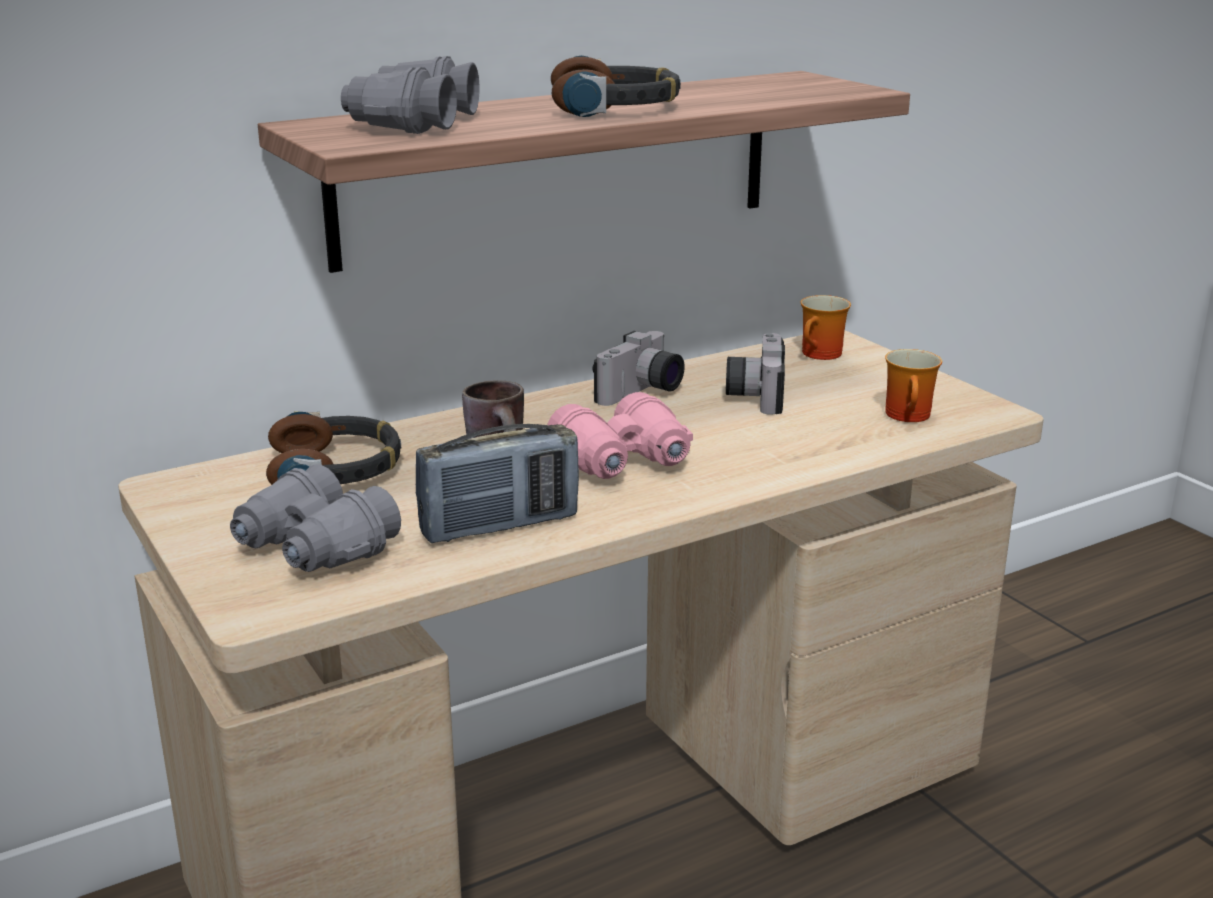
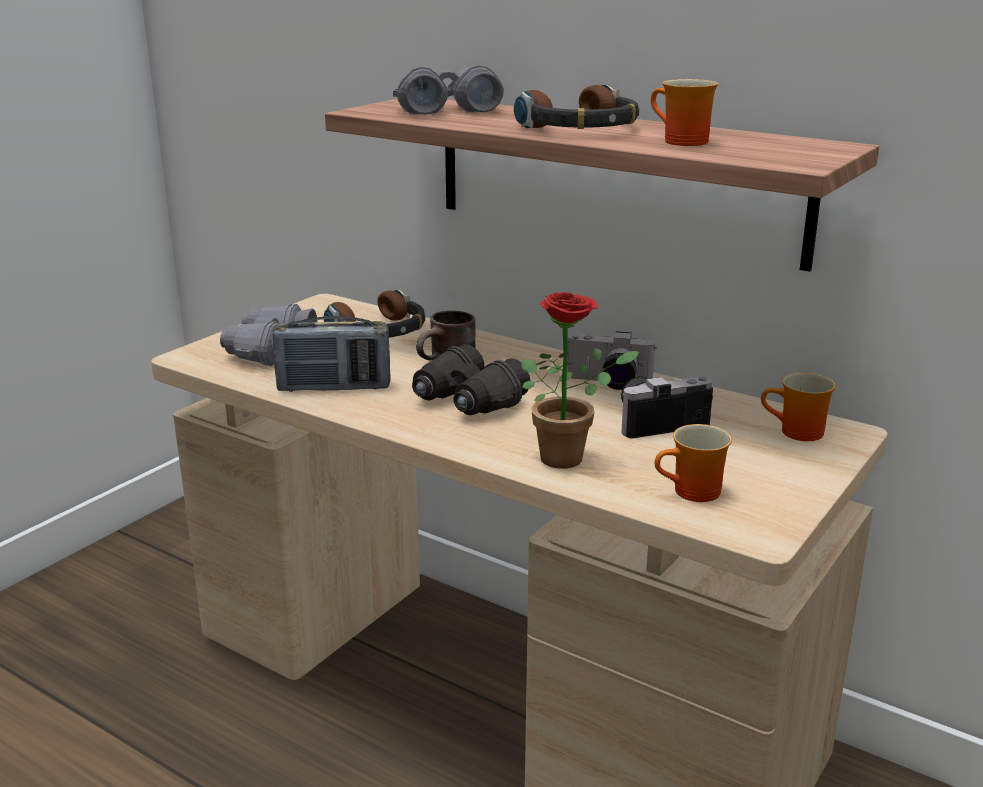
camera: 65 degrees right, 0 degrees up
(499, 526) = (334, 387): radio -> radio turned 45 degrees counterclockwise
(623, 463) = (467, 402): pink binoculars -> black binoculars
(728, 97) = (679, 141): none -> mug
(803, 445) = (570, 457): none -> potted plant

